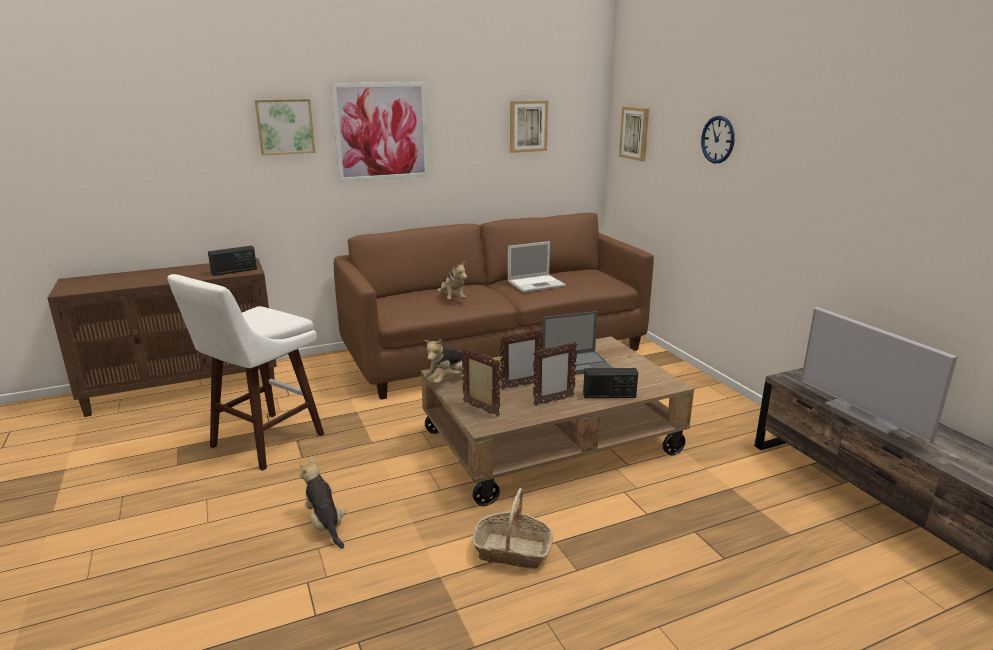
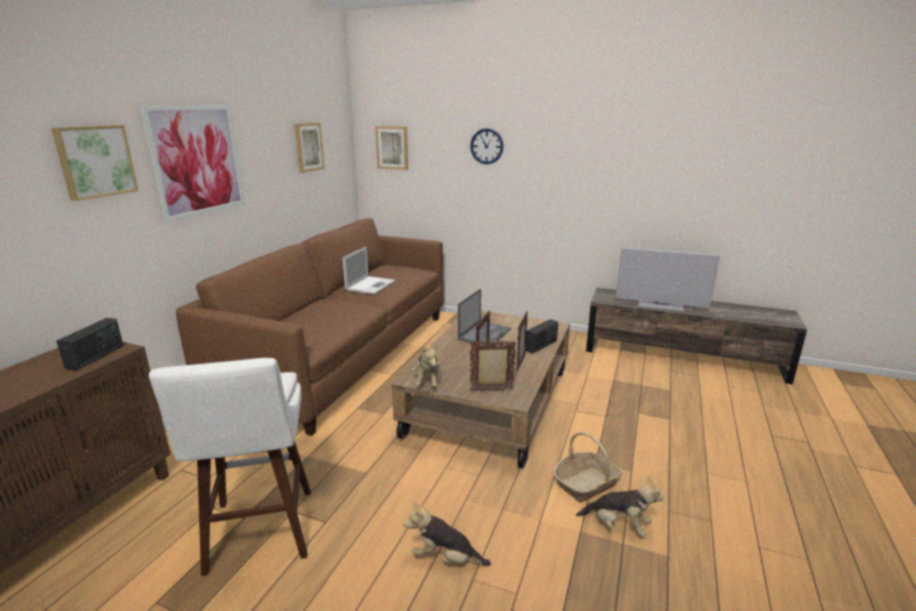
camera: 45 degrees left, 0 degrees up
(452, 298) = (328, 316): plush toy -> plush toy (618, 525)

